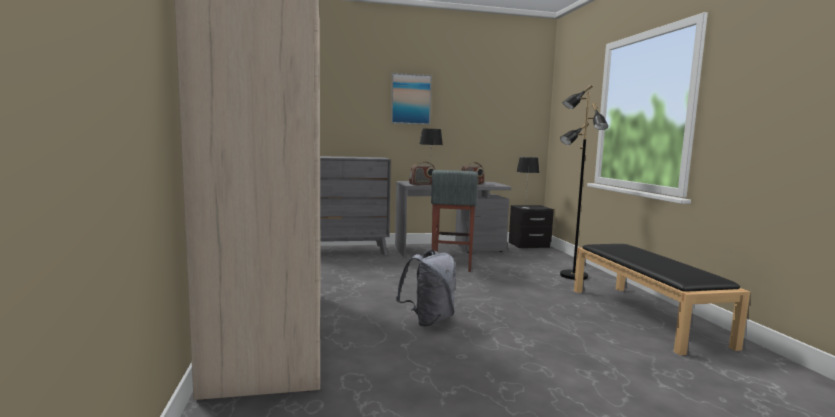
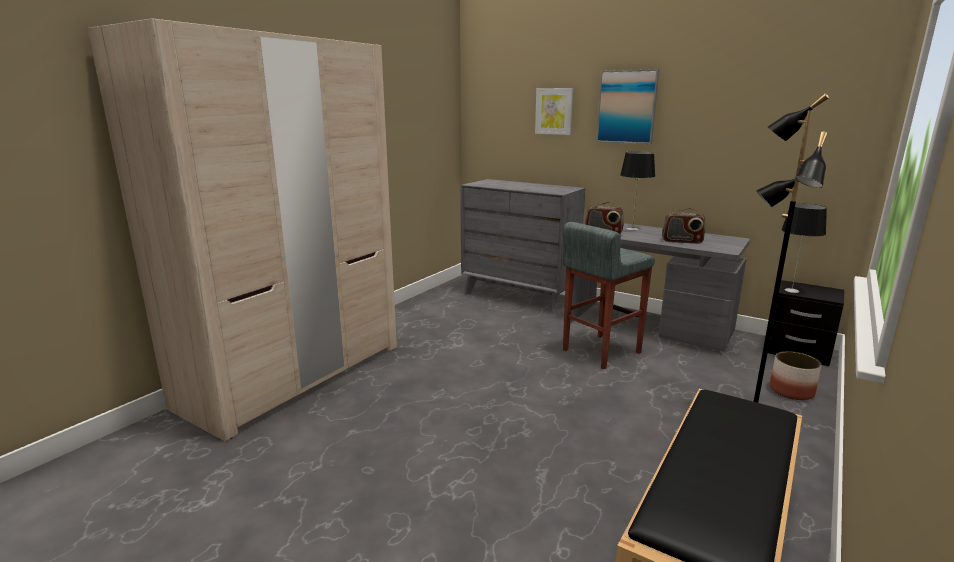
camera: 45 degrees right, 10 degrees up
(354, 100) = (554, 111): none -> picture
(429, 320) = (425, 415): grey backpack -> none
(557, 259) = (792, 391): none -> planter

